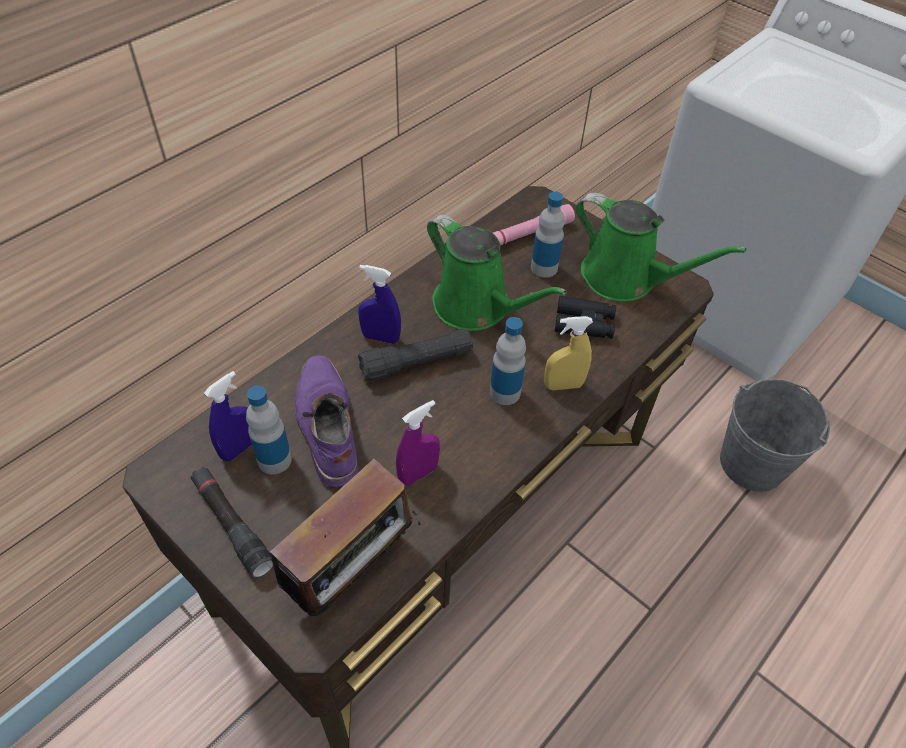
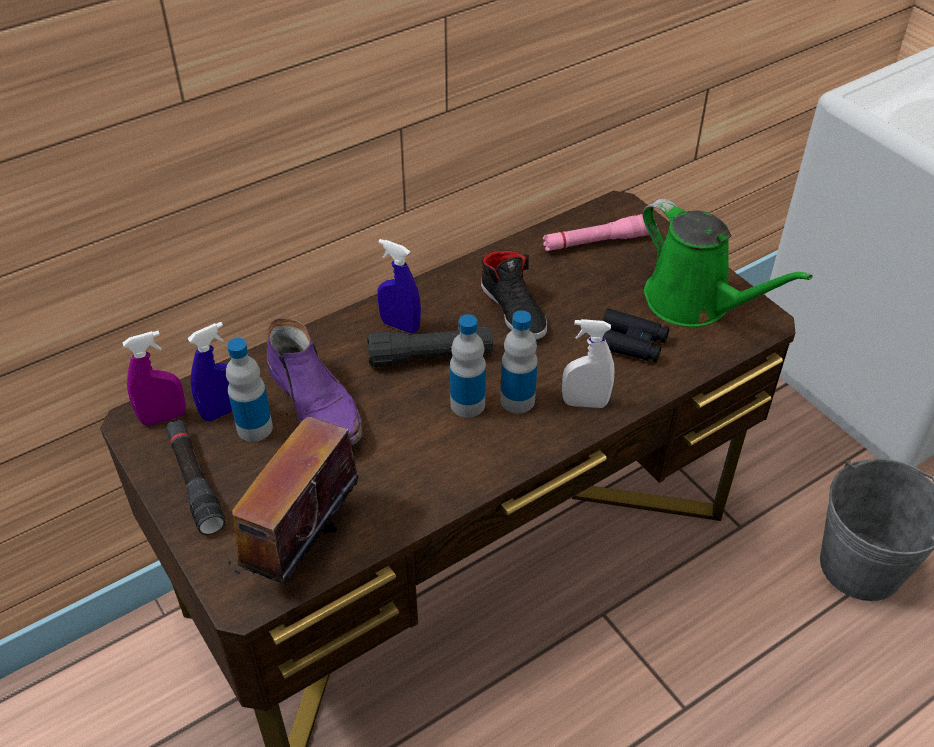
camera: 15 degrees right, 5 degrees down
(326, 426) = (317, 404): purple boot -> purple boot turned 150 degrees clockwise
(352, 570) = (302, 546): radio -> radio turned 150 degrees clockwise
(418, 474) = (398, 465): purple spray bottle -> purple spray bottle (163, 417)
(477, 307) = (514, 310): green watering can -> black shoe
(544, 268) = (603, 279): bottle -> bottle (467, 404)
(563, 385) = (585, 403): yellow spray bottle -> white spray bottle

